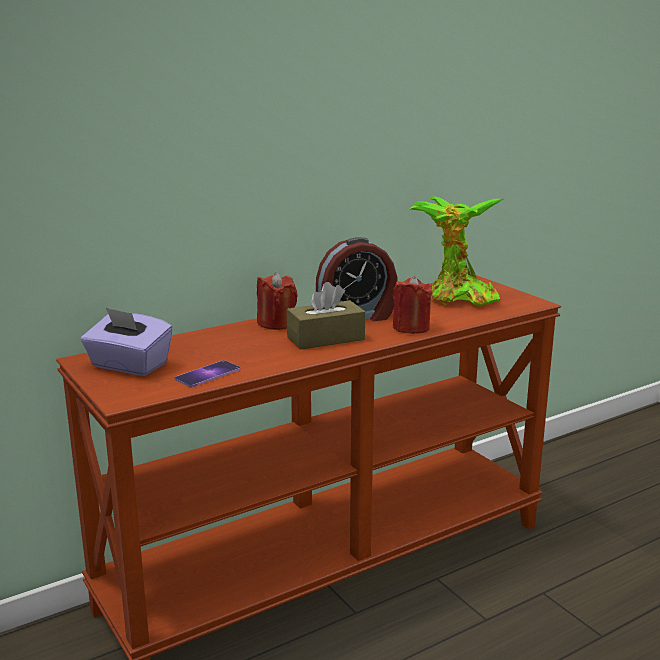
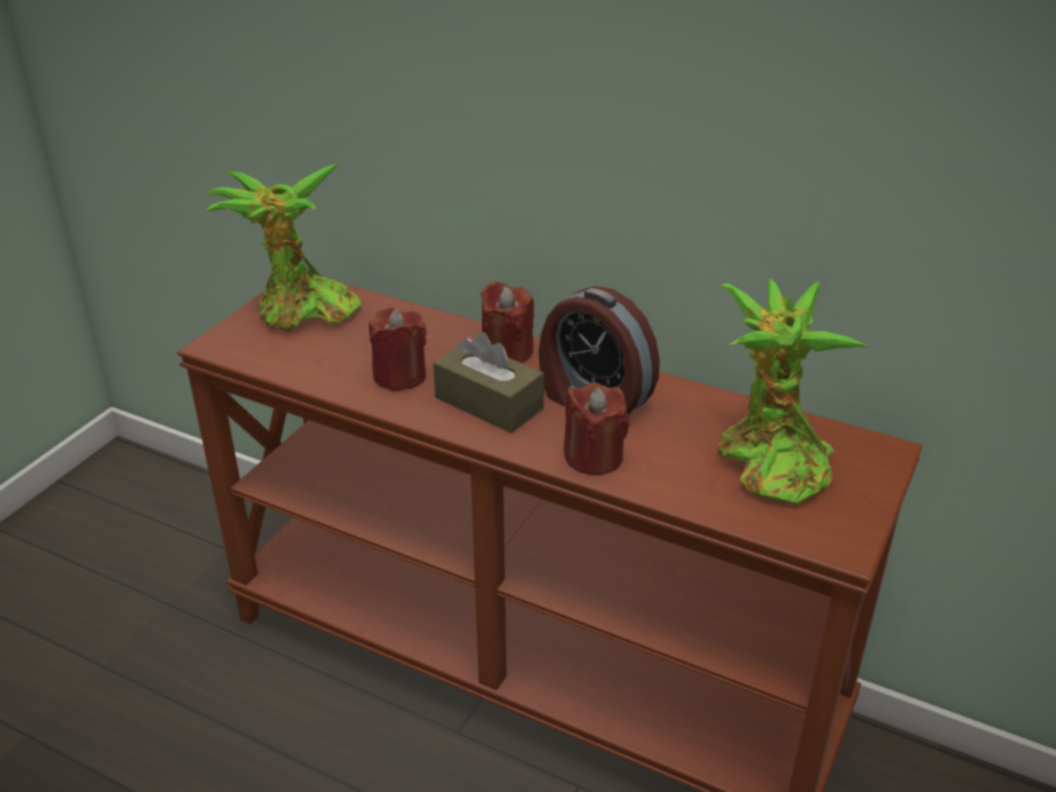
camera: 60 degrees right, 15 degrees up
(129, 366) = (301, 314): purple tissue box -> potted plant
(207, 374) = (313, 366): phone -> none
(261, 353) = (400, 376): none -> red candle

